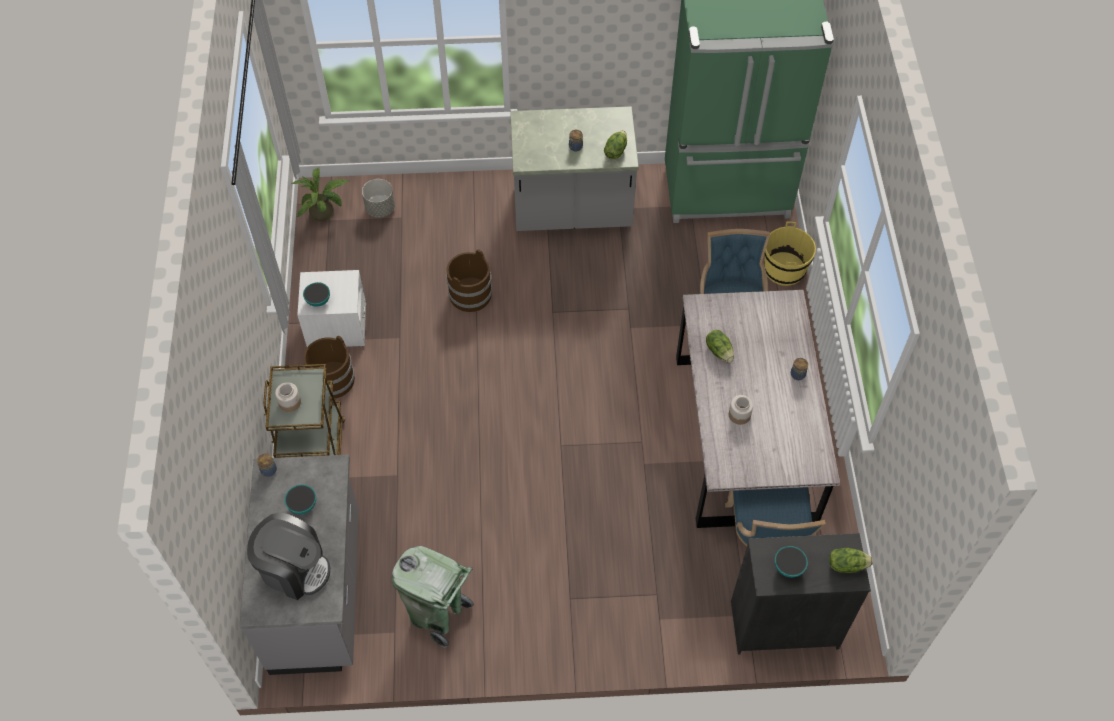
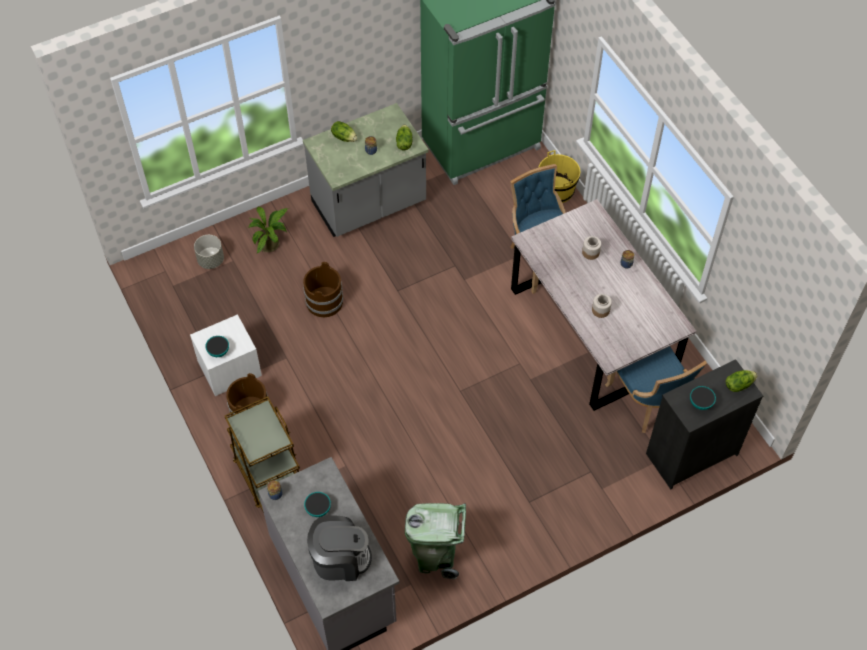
camera: 25 degrees left, 0 degrees up
(290, 402) = (255, 437): jar -> jar (591, 252)
(325, 213) = (166, 281): potted plant -> potted plant (271, 243)
(719, 351) = (561, 268): lettuce -> lettuce (344, 137)

